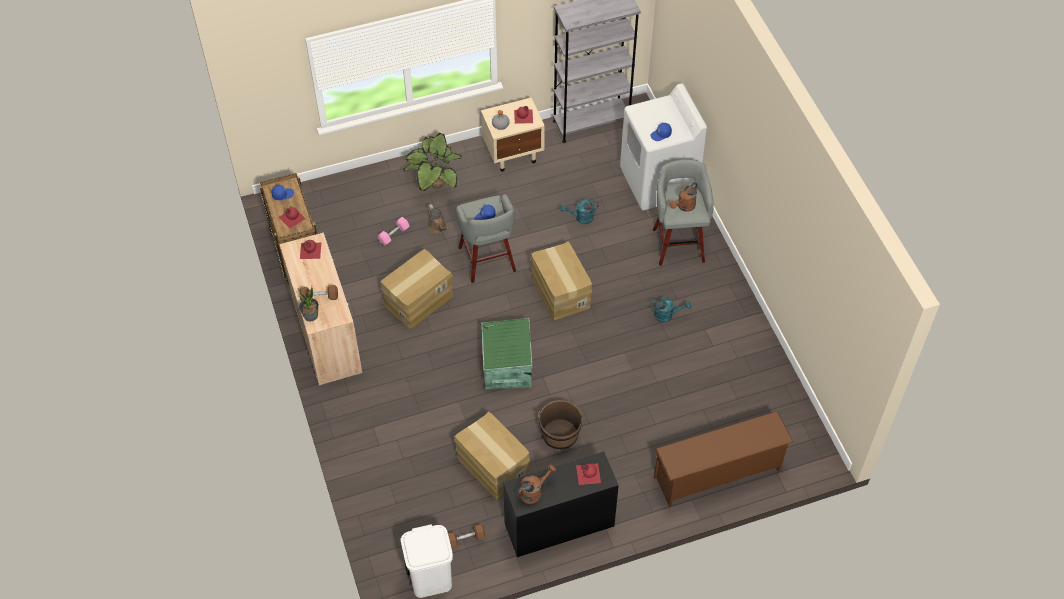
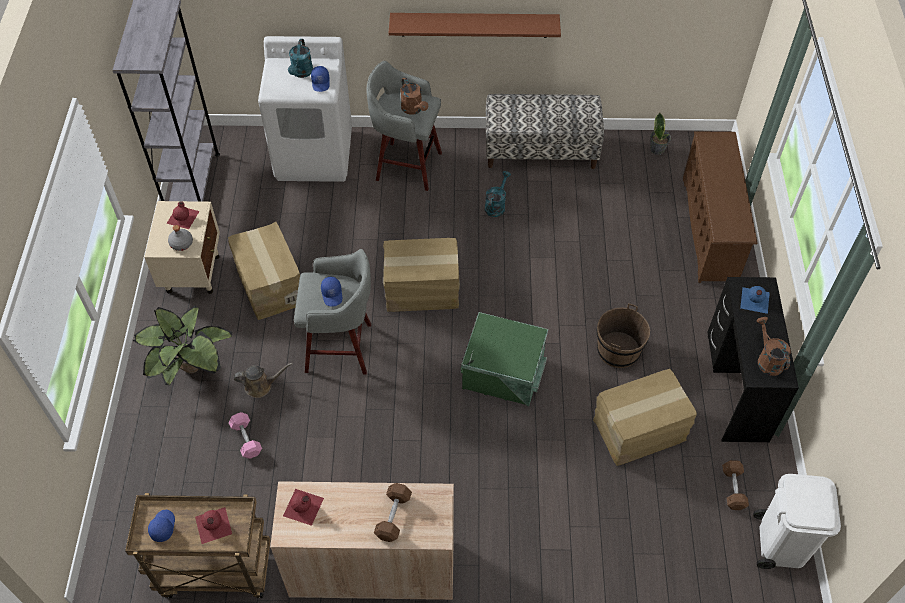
camera: 70 degrees left, 0 degrees up
(311, 316) = (421, 536): potted plant -> potted plant (657, 149)
(418, 299) = (364, 440): cardboard box -> cardboard box (269, 285)
(581, 218) = (326, 238): turquoise watering can -> turquoise watering can (301, 73)
(588, 473) = (754, 300): red bottle -> blue bottle
(743, 329) = (541, 151): none -> bench
(758, 200) = (474, 25): none -> brown shelf

